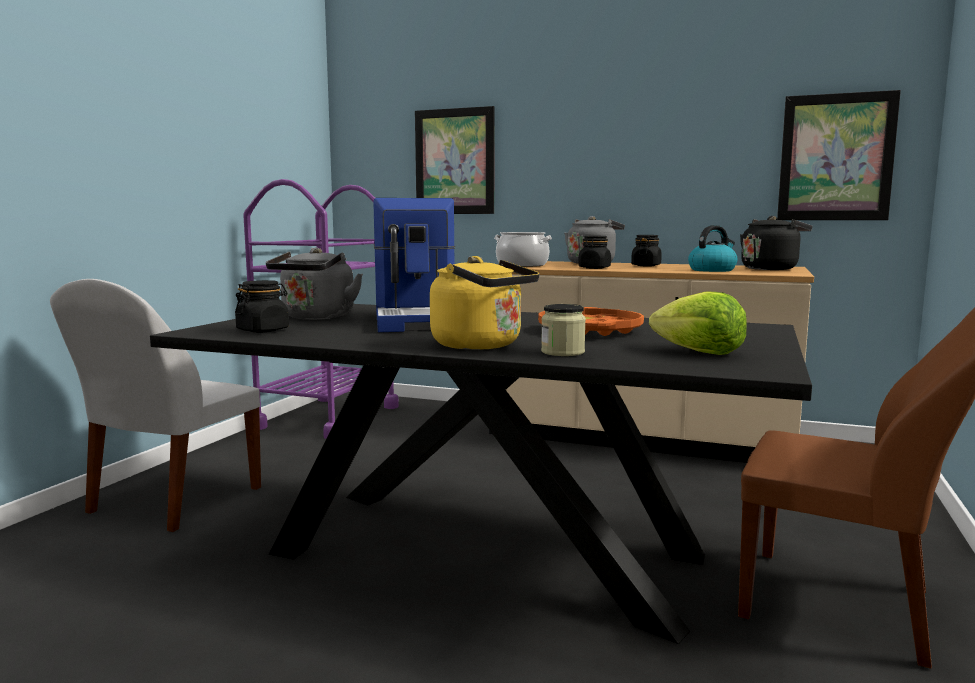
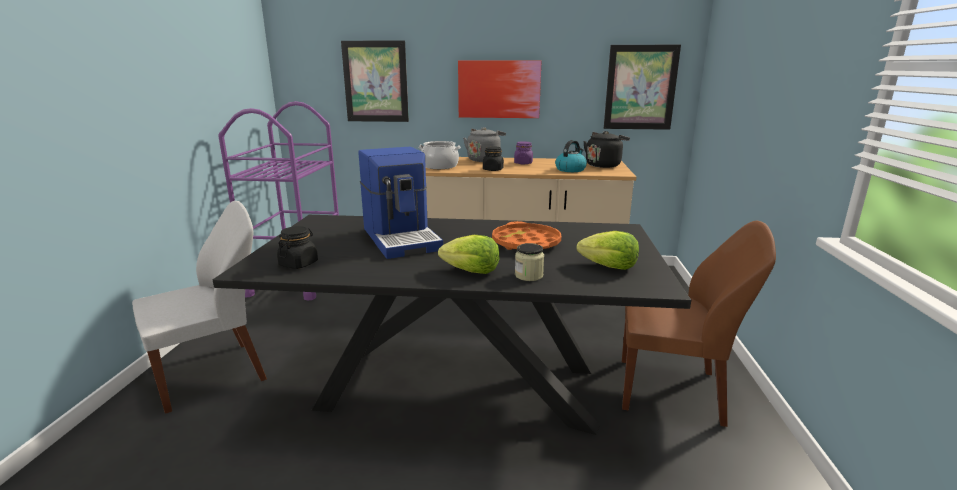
camera: 15 degrees left, 10 degrees up
(172, 502) = (214, 374): white chair -> white chair turned 135 degrees counterclockwise
(316, 317) = (324, 240): grey kettle -> none
(482, 345) = (471, 271): yellow kettle -> lettuce
(619, 166) = (499, 89): none -> picture
(646, 265) = (523, 163): black jar -> purple jar

